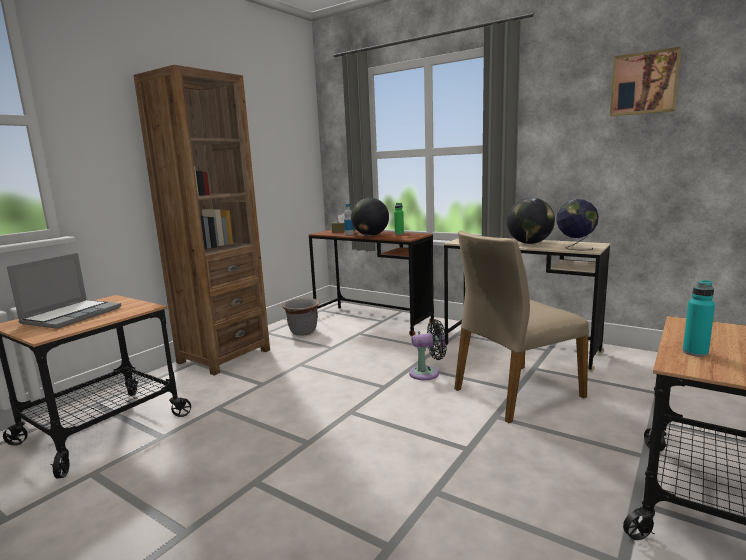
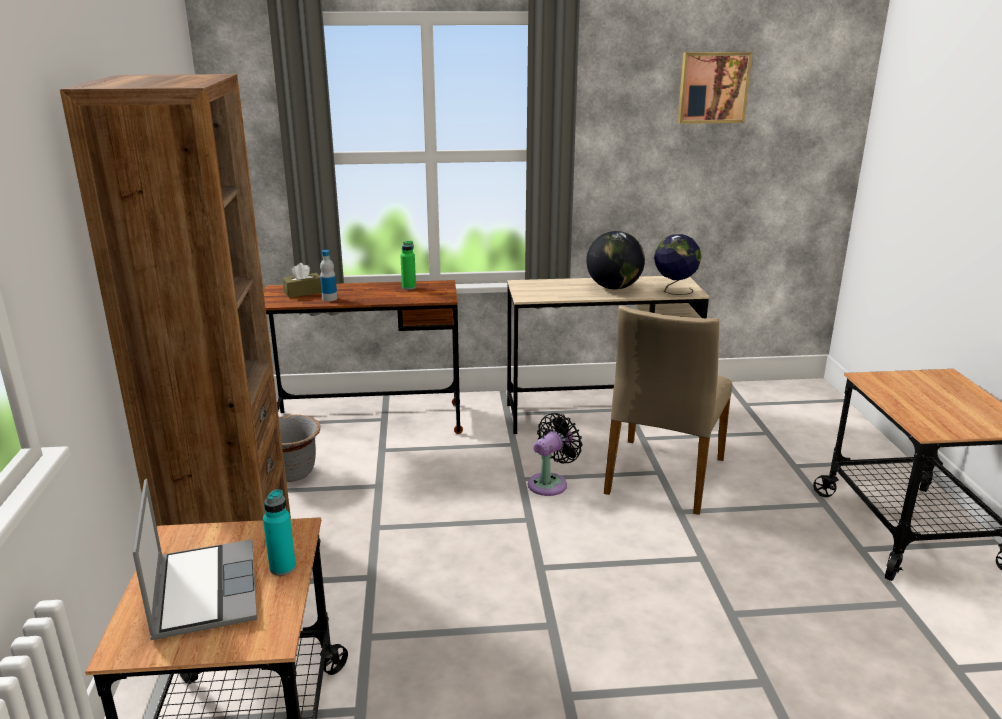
camera: 40 degrees left, 10 degrees up
(370, 235) = (373, 297): globe -> none
(695, 352) = (918, 413): turquoise bottle -> turquoise bottle (282, 568)

